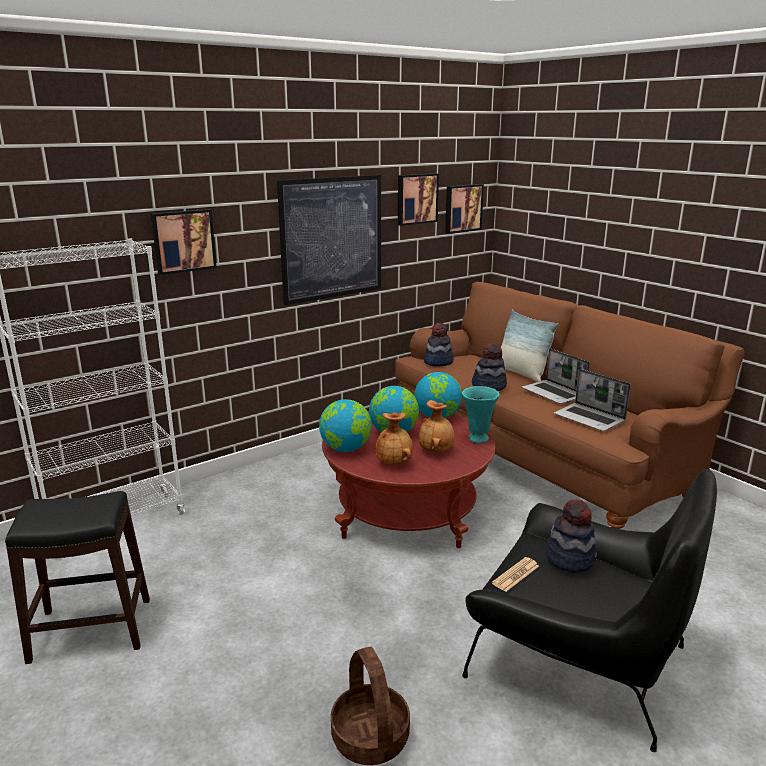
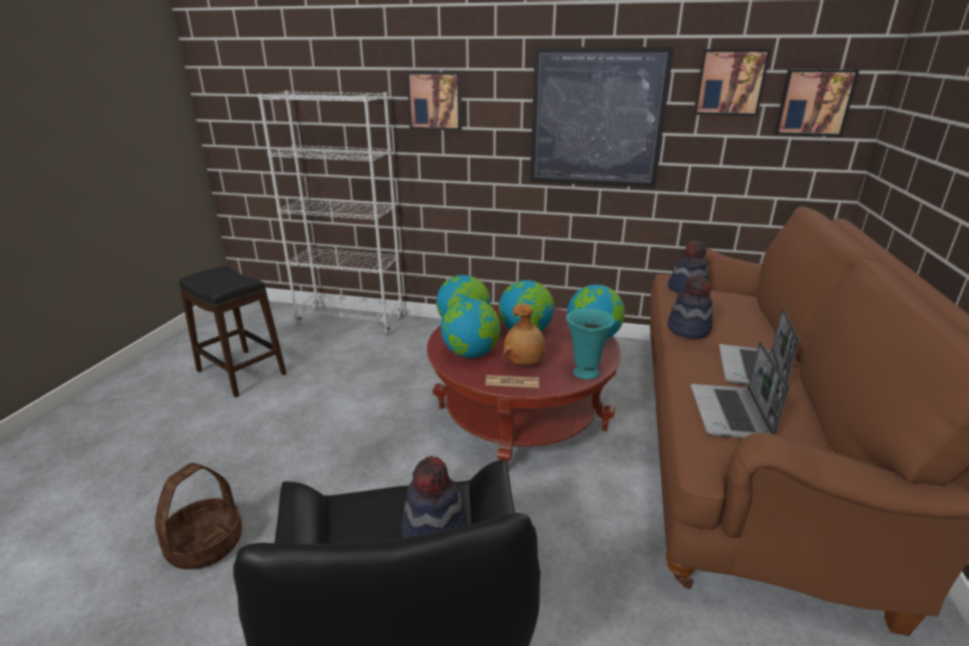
camera: 50 degrees right, 5 degrees up
(394, 463) = (471, 354): brown vase -> globe
(515, 575) = (367, 502): newspaper -> newspaper (512, 382)
(521, 373) = (765, 334): pillow -> none

